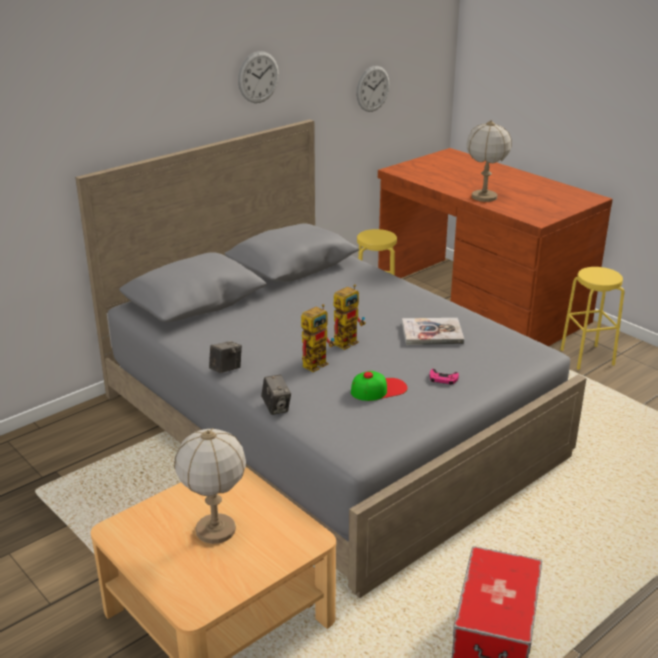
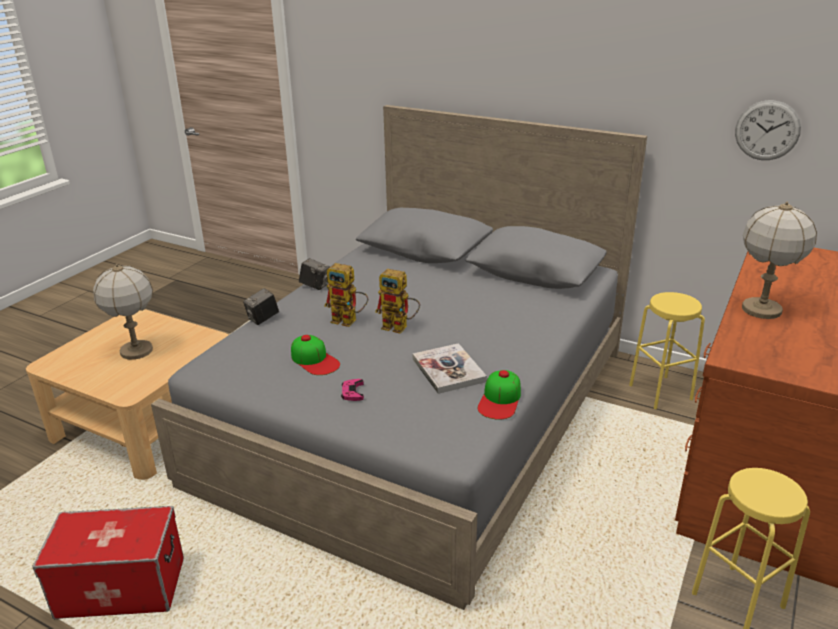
camera: 70 degrees right, 0 degrees up
(258, 77) = (588, 68): wall clock -> none
(484, 323) = (500, 400): none -> cap

